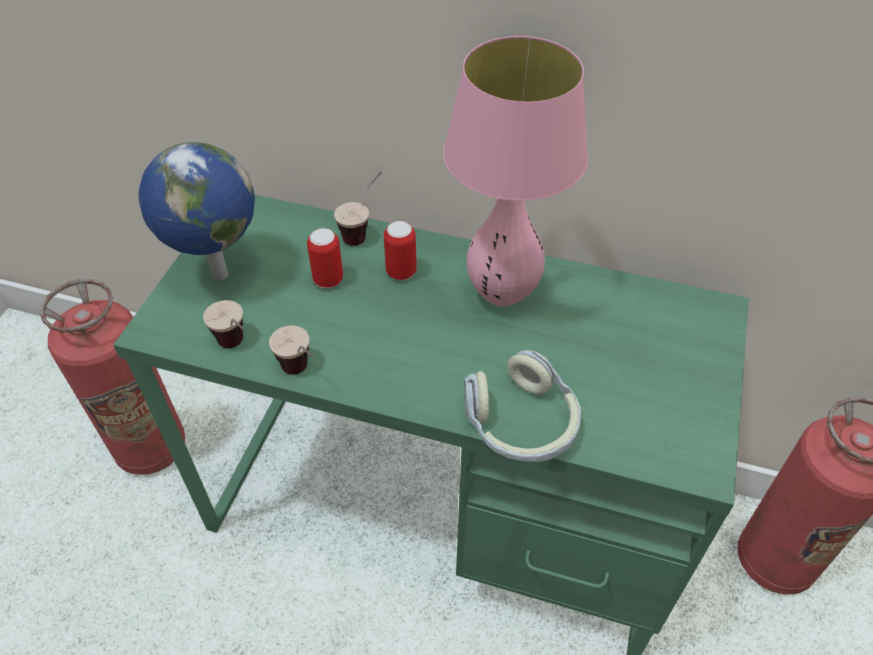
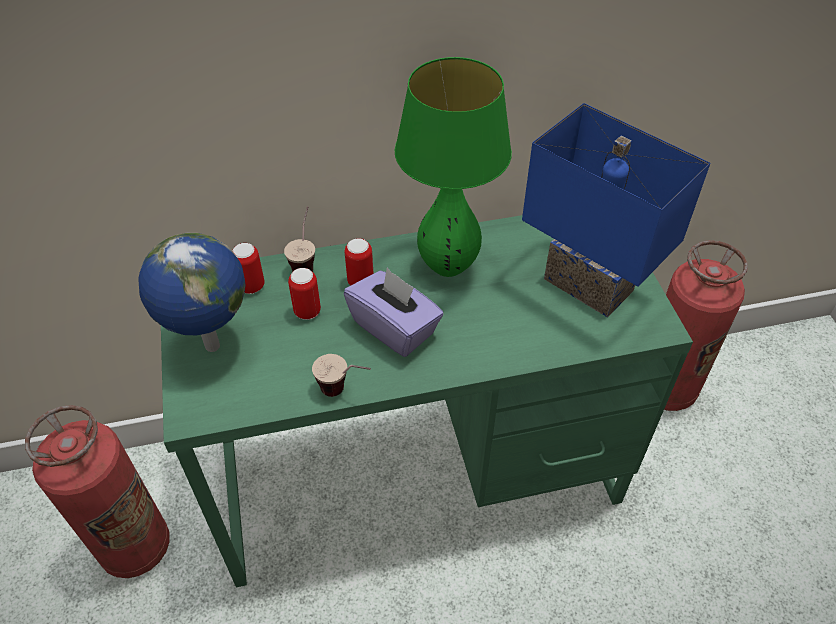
camera: 30 degrees left, 0 degrees up
(238, 349) = (276, 396): cup -> none
(296, 234) = (251, 286): none -> can
(399, 333) = (394, 328): none -> purple tissue box
(502, 294) = (448, 267): pink table lamp -> green table lamp
(521, 423) = (528, 352): headphones -> none
(654, 380) = (591, 283): none -> blue table lamp

